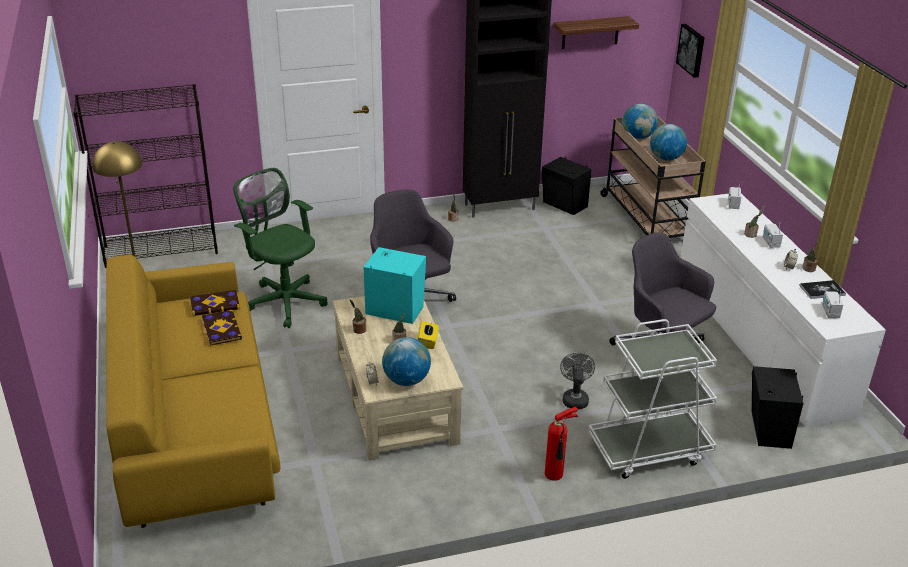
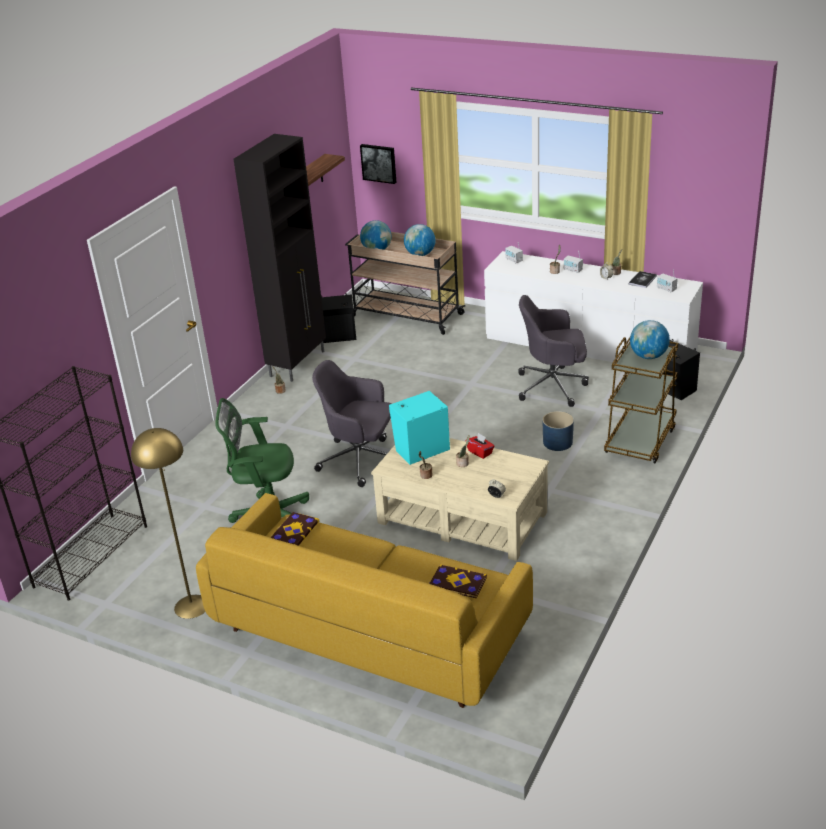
camera: 45 degrees left, 0 degrees up
(221, 329) = (334, 541): book -> book (457, 583)
(406, 380) = (512, 480): globe -> globe (648, 356)
(428, 342) = (480, 452): yellow tissue box -> red tissue box
(556, 475) = (622, 488): fire extinguisher -> none
(575, 398) = (557, 443): grey fan -> blue planter
(649, 450) = (640, 440): white cart -> brown cart

